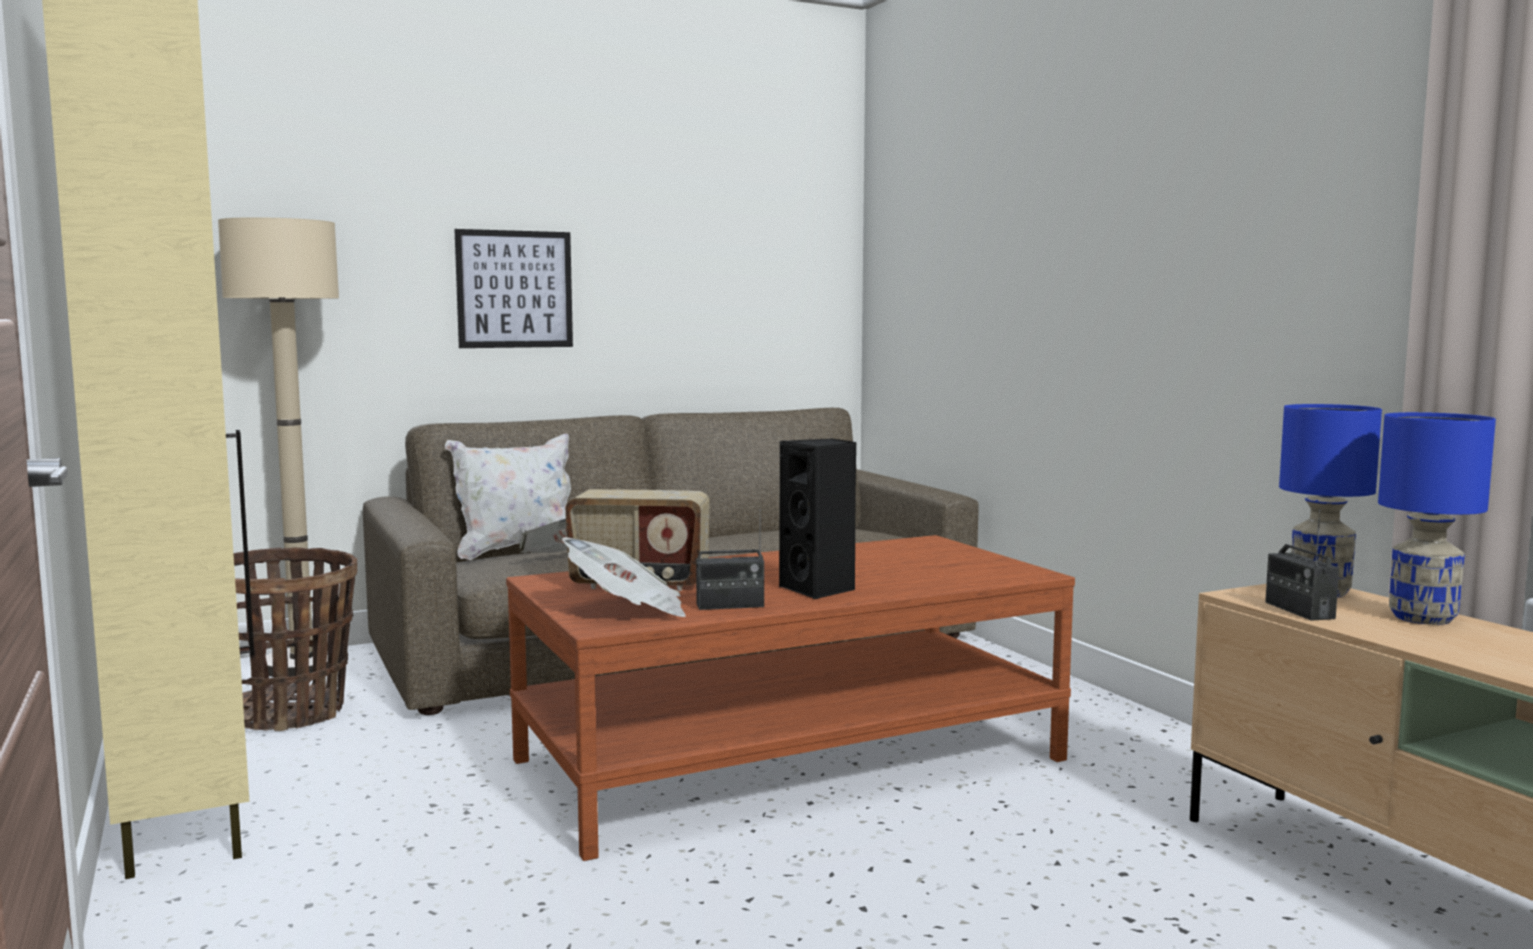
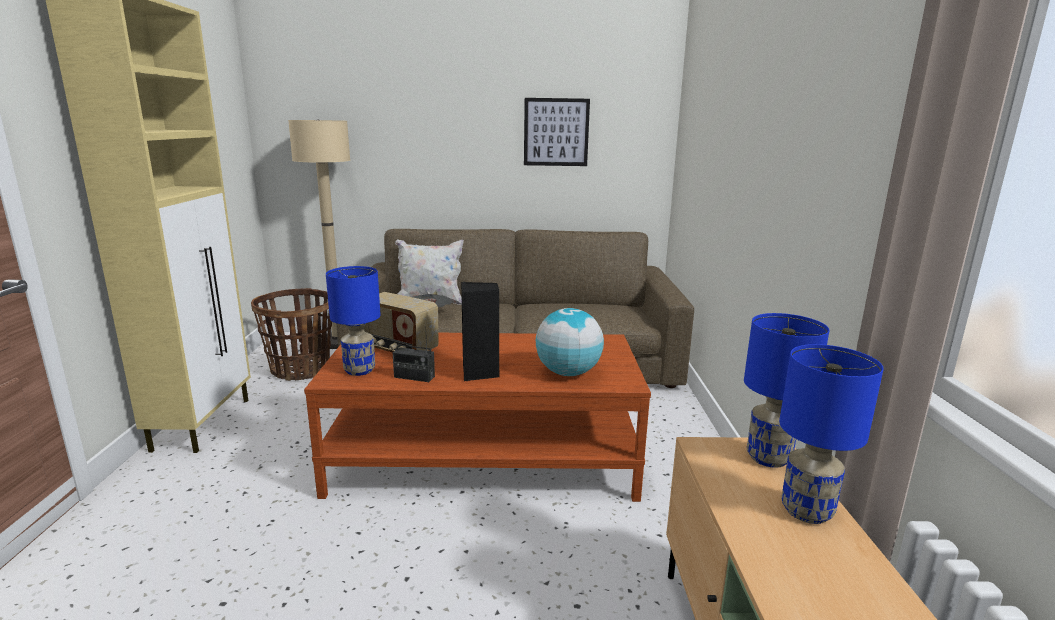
camera: 25 degrees right, 10 degrees up
(514, 289) = (452, 154): picture -> picture (556, 132)
(628, 610) = (360, 370): newspaper -> blue table lamp
(940, 575) = (568, 373): none -> globe
(1299, 610) = (718, 475): radio -> none

